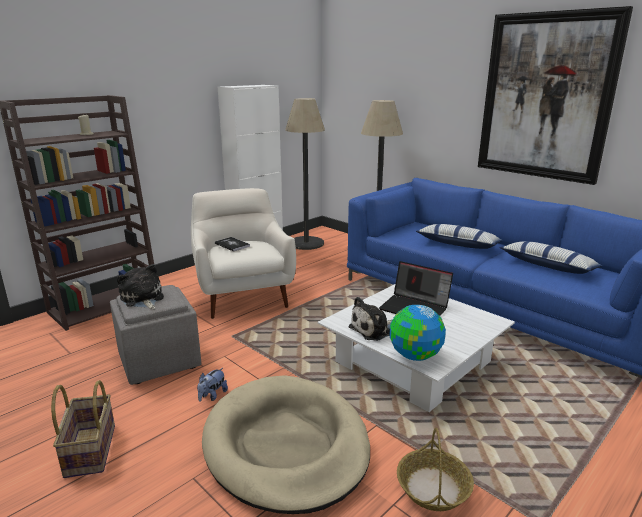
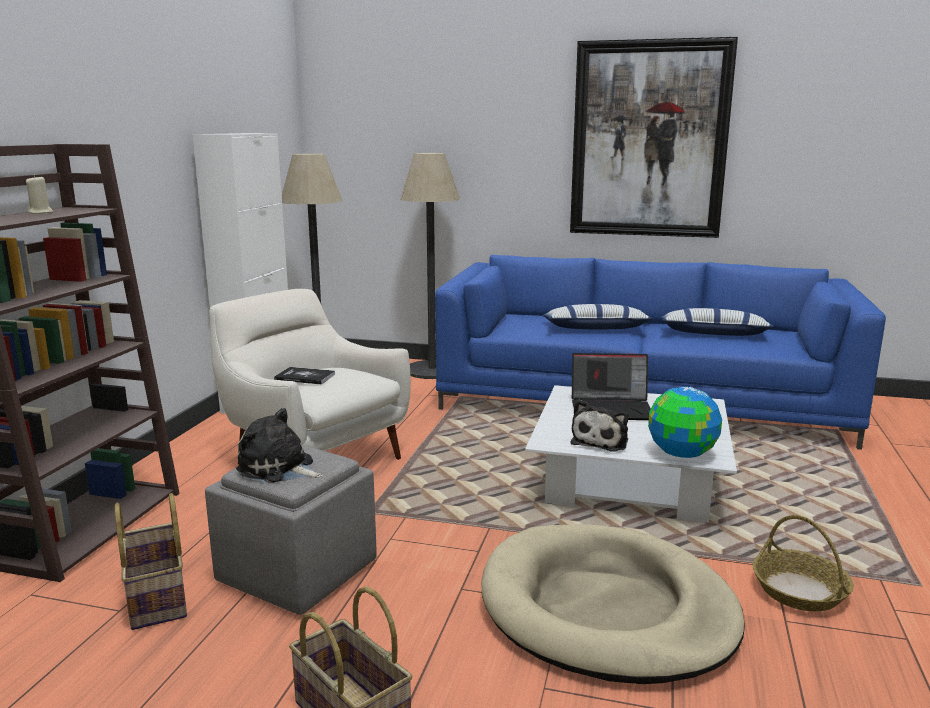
camera: 30 degrees left, 5 degrees down
(90, 352) = (158, 598): none -> basket
(212, 395) = (439, 589): plush toy -> none

